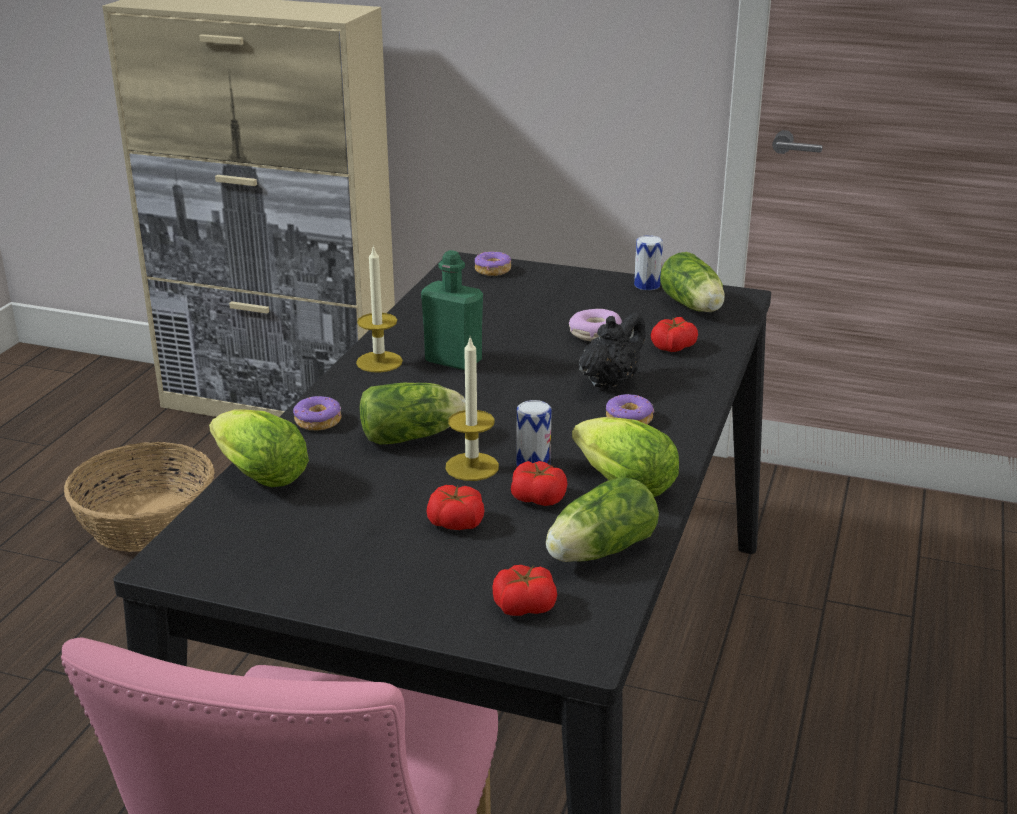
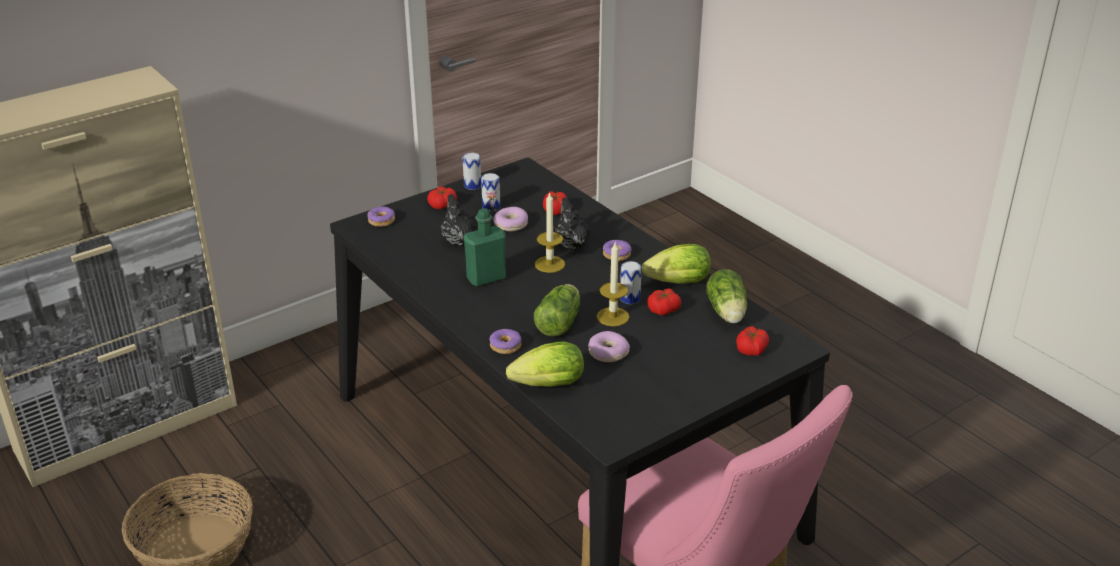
camera: 55 degrees left, 5 degrees up
(379, 362) = (456, 302): candle -> candle (550, 264)
(379, 492) = (608, 353): none -> donut
(456, 522) = (661, 341): tomato -> tomato (442, 205)
(515, 318) = (458, 239): none -> black teapot
(616, 310) = (491, 207): none -> can
(693, 307) = (518, 185): lettuce -> none

